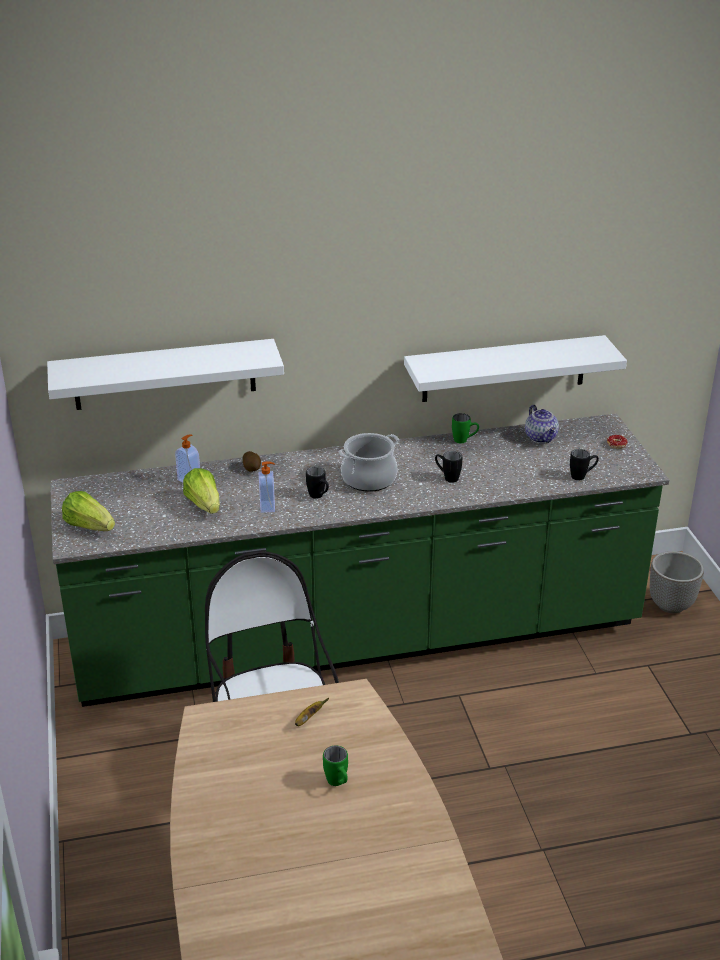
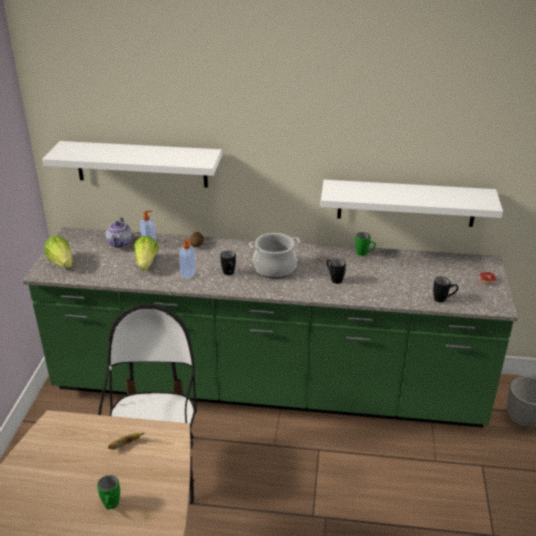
camera: 20 degrees right, 0 degrees up
(541, 438) = (427, 263): teapot -> teapot (120, 243)

